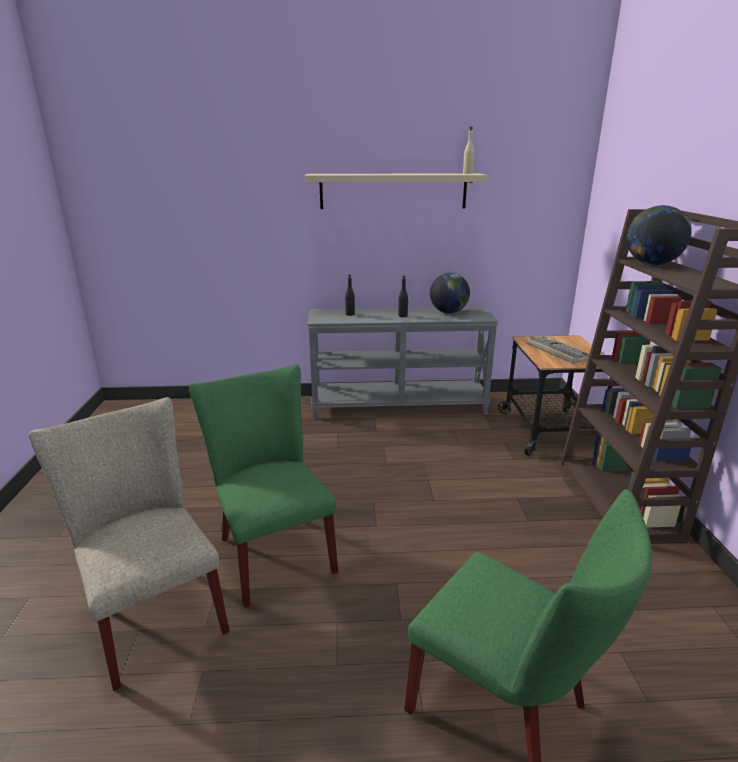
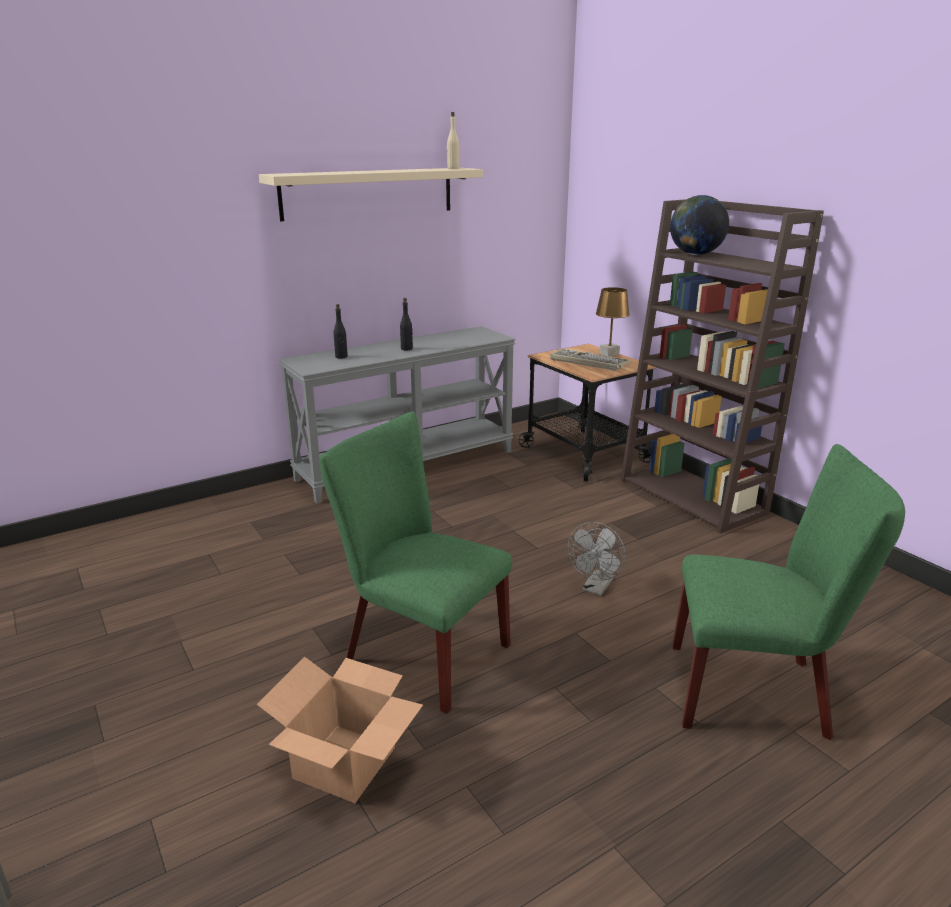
camera: 30 degrees left, 0 degrees up
(153, 612) = (345, 761): beige chair -> cardboard box
(448, 312) = (452, 338): globe -> none
(449, 551) = (596, 588): none -> grey fan
(586, 347) = (609, 354): none -> brown table lamp

